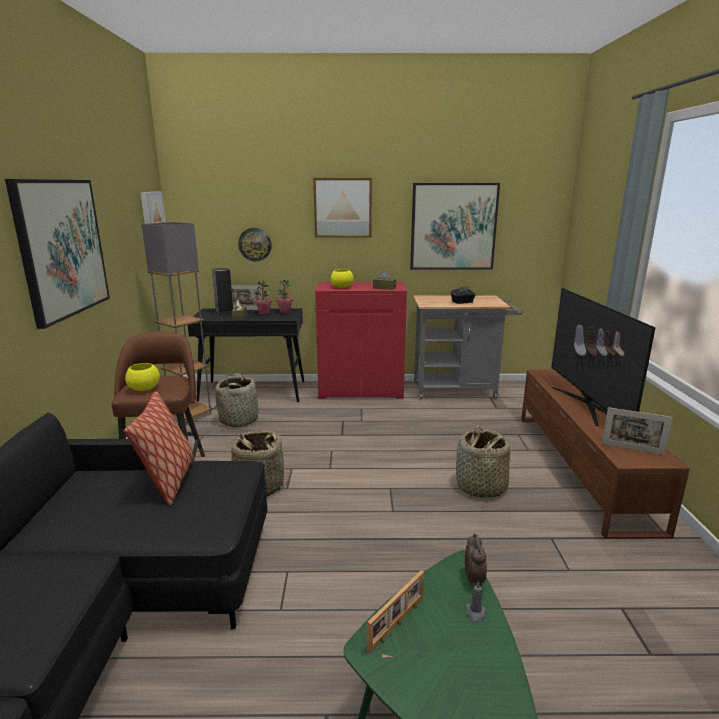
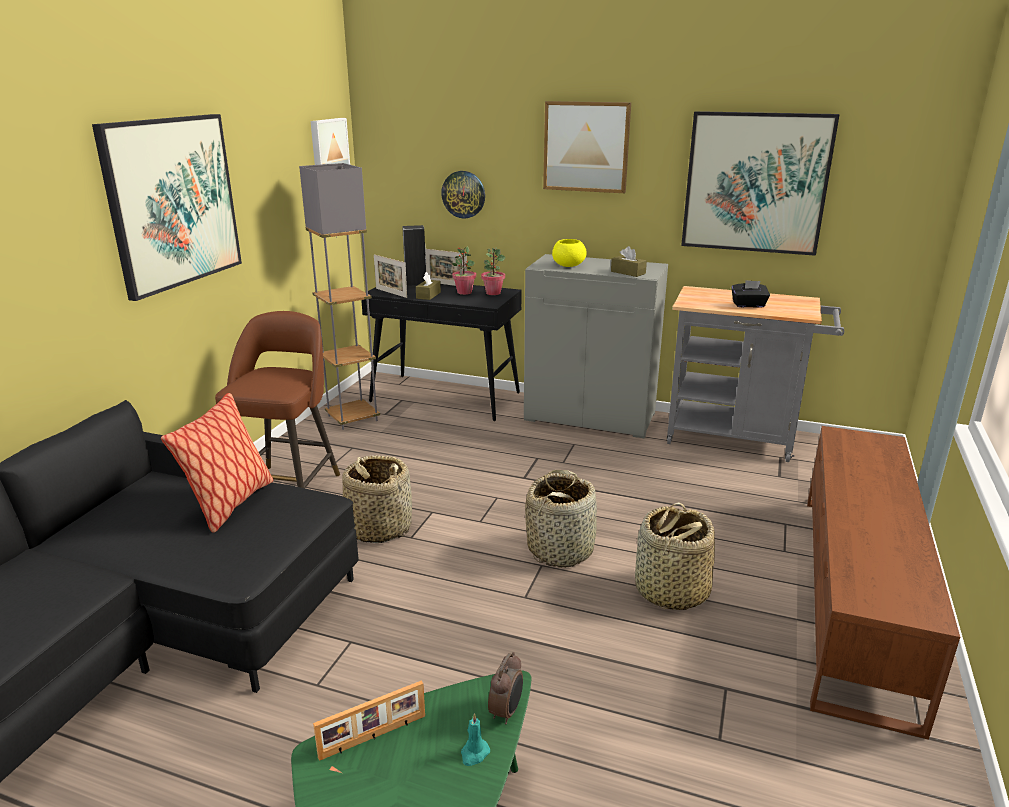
camera: 20 degrees right, 5 degrees up
(144, 388) = (256, 383): yellow bowl -> none
(239, 420) = (406, 434): basket -> basket (561, 549)
(361, 390) = (591, 416): red cabinet -> grey cabinet
(475, 613) = (474, 754): grey candle -> turquoise candle
(587, 404) = (873, 500): television -> none
(632, 449) = (885, 585): picture frame -> picture frame (391, 293)

